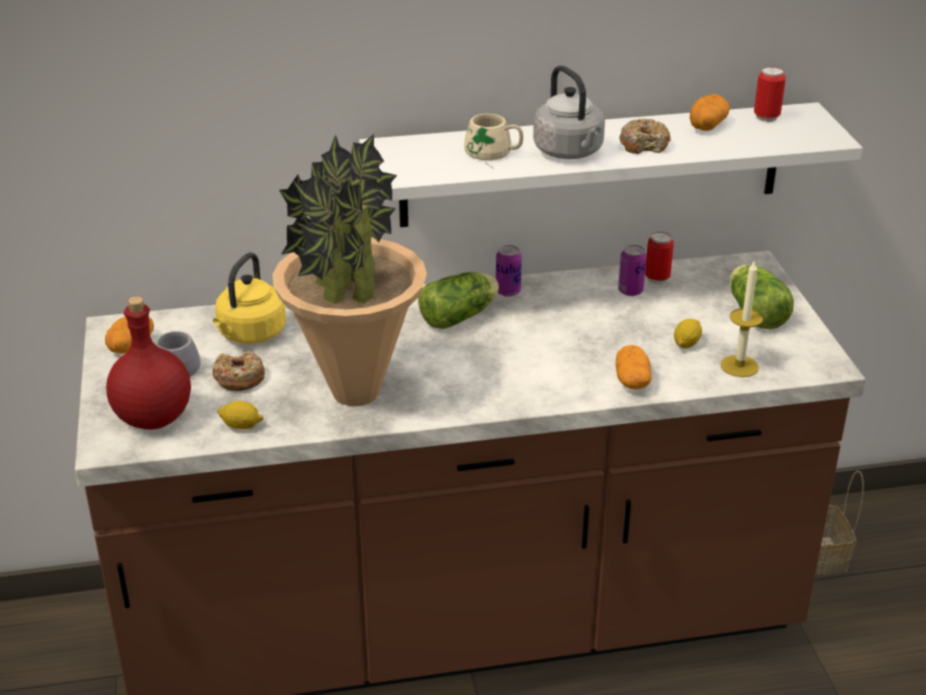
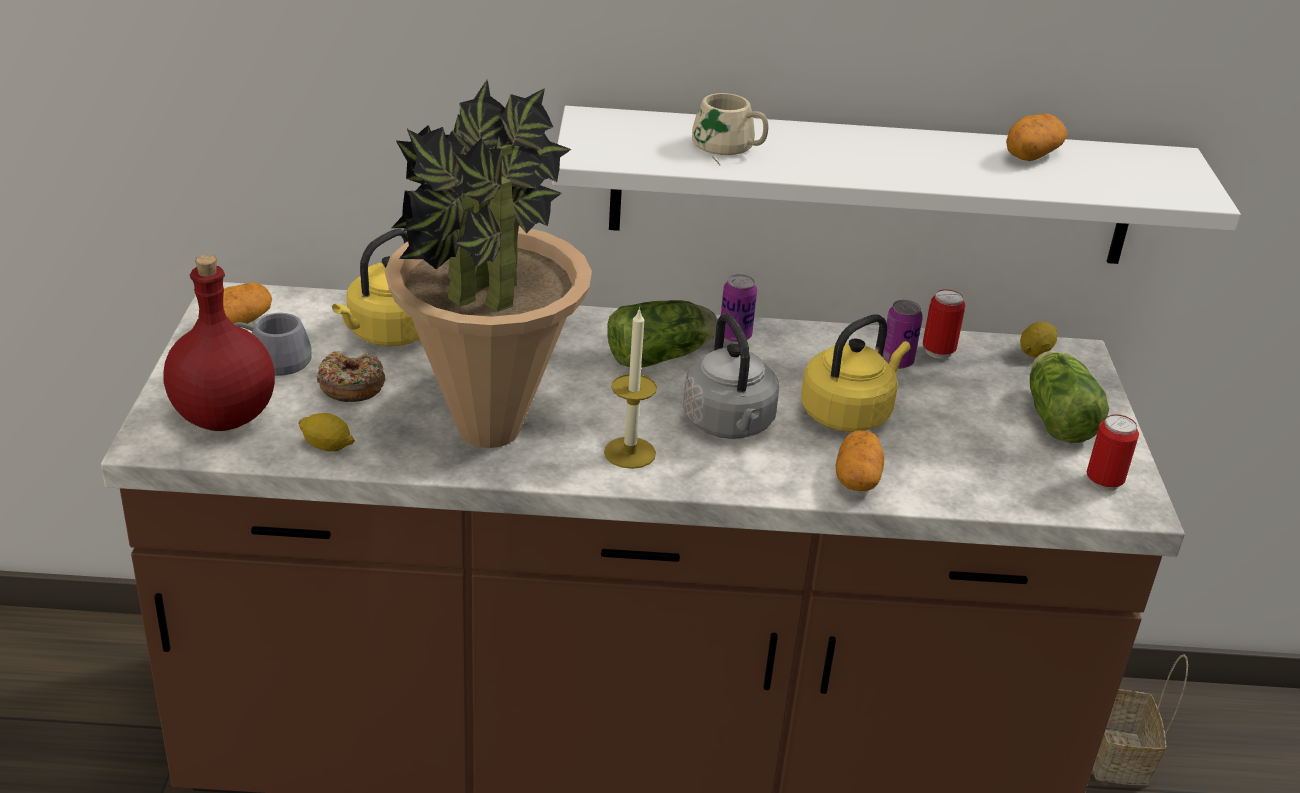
camera: 10 degrees right, 0 degrees up
(570, 152) = (831, 161): grey kettle -> grey kettle (730, 425)
(610, 335) = (849, 413): none -> yellow kettle
(644, 145) = (935, 166): donut -> none
(686, 343) = (948, 442): lemon -> lemon (1035, 352)
(739, 366) = (1011, 485): candle -> candle (629, 453)
(766, 117) = (1117, 156): can -> can (1104, 482)

